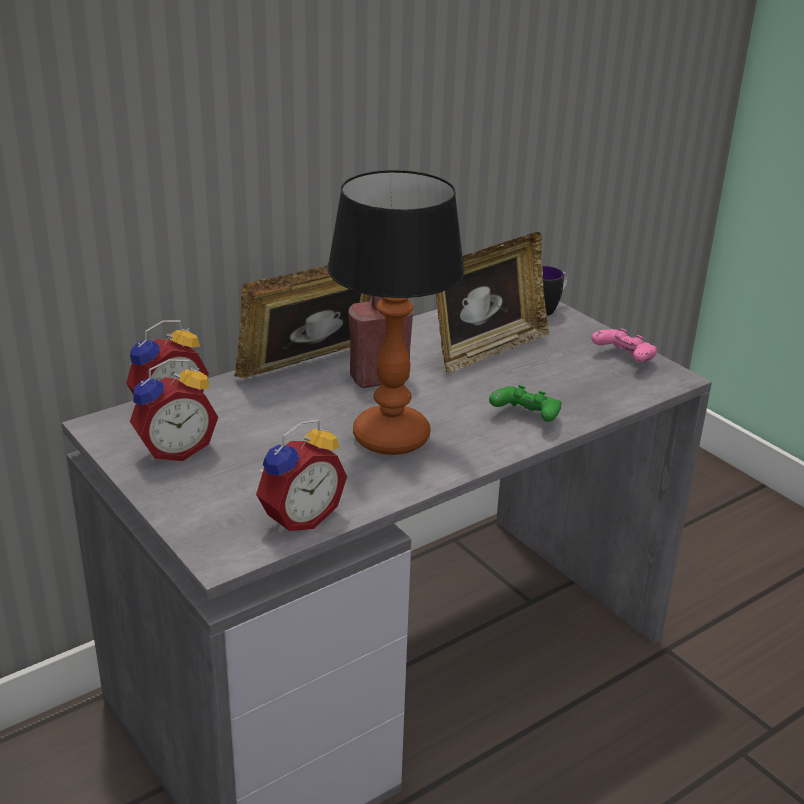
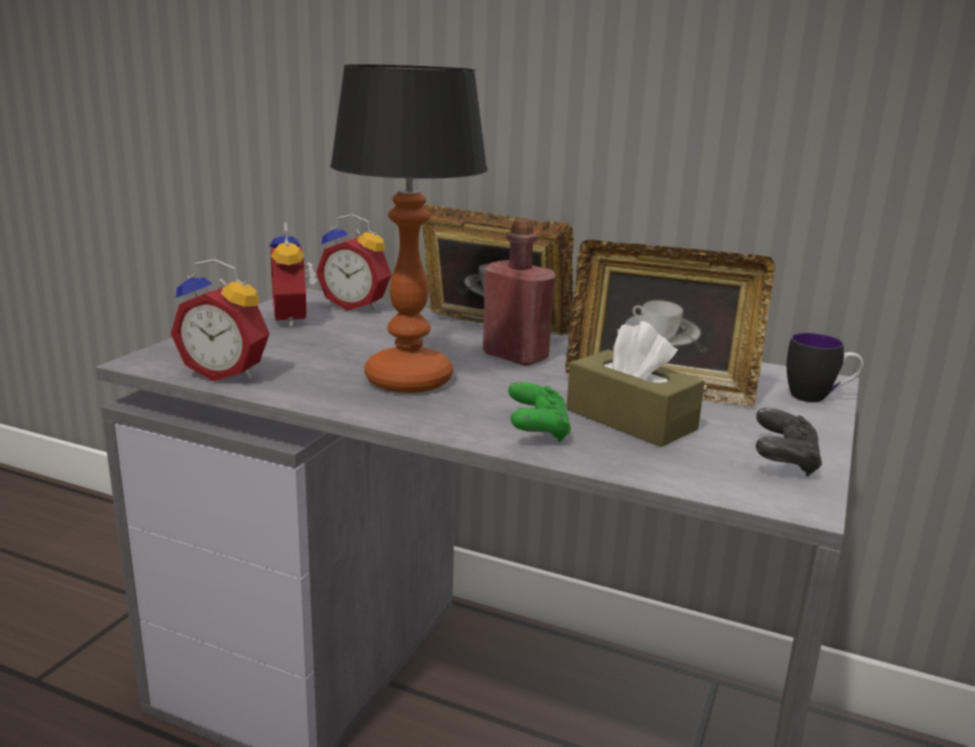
camera: 60 degrees right, 10 degrees down
(175, 450) = (295, 319): alarm clock -> alarm clock turned 45 degrees clockwise
(533, 380) = (630, 419): none -> brown tissue box
(624, 359) = (784, 460): pink game controller -> black game controller

